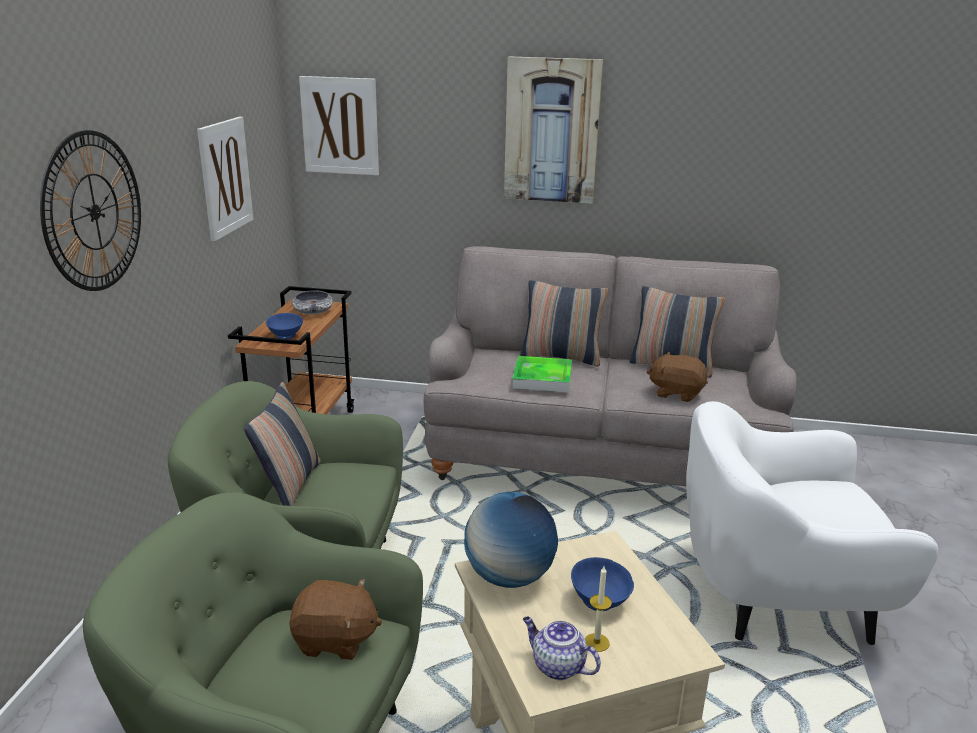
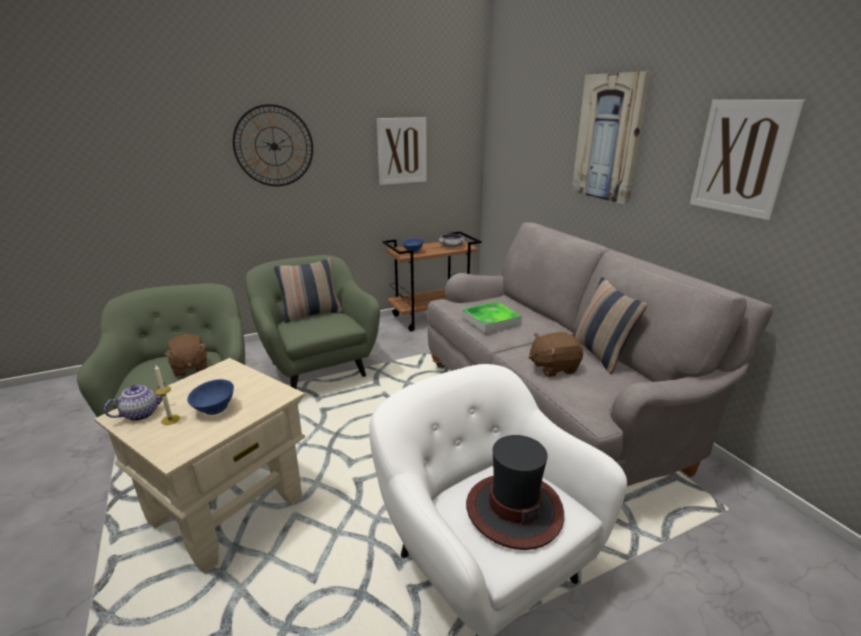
camera: 55 degrees right, 0 degrees up
(340, 126) = (504, 131): picture -> picture (742, 158)
(509, 577) = (224, 375): globe -> none
(557, 666) = (141, 413): teapot -> teapot turned 45 degrees clockwise
(561, 357) = (537, 317): pillow -> none
(676, 393) = (553, 367): brown plush toy -> brown plush toy turned 90 degrees counterclockwise
(833, 507) = (513, 509): none -> hat

